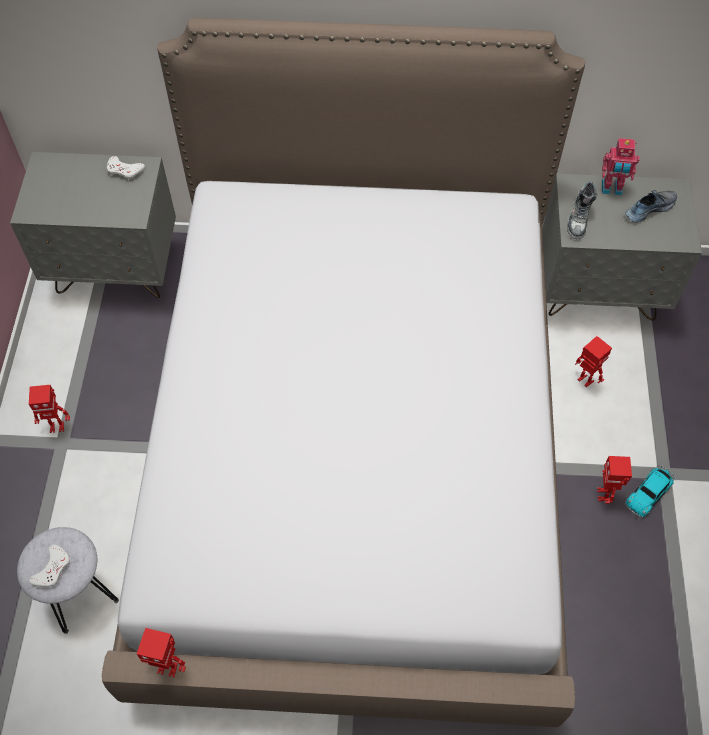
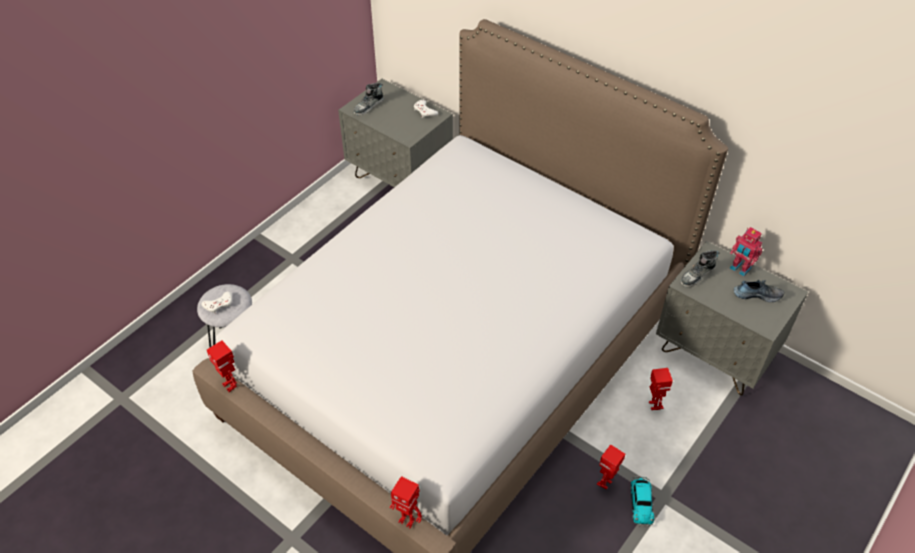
camera: 35 degrees right, 10 degrees down
(47, 198) = (368, 106): none -> shoe
(57, 426) = (297, 248): toy robot -> toy robot (407, 520)
(649, 492) = (641, 502): toy car -> toy car turned 75 degrees counterclockwise

